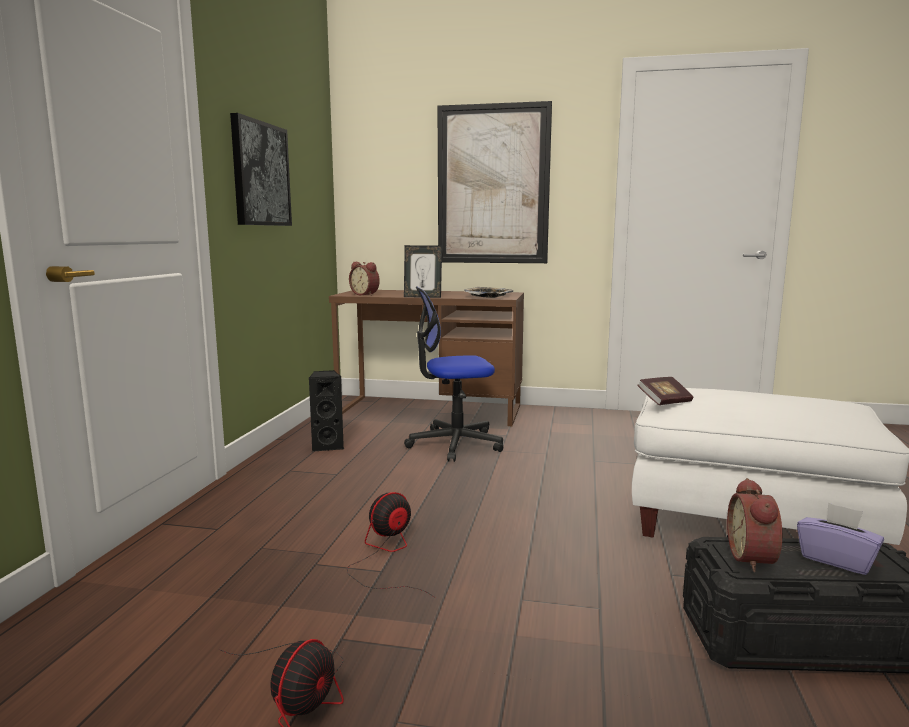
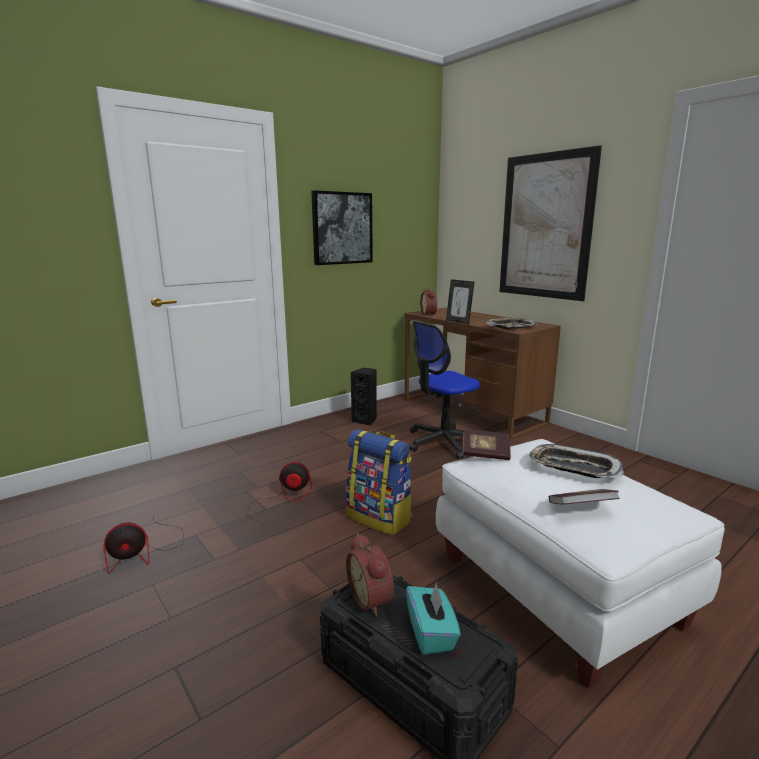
camera: 40 degrees right, 5 degrees up
(454, 444) = (443, 442): office chair -> office chair turned 60 degrees counterclockwise
(523, 528) = (380, 517): none -> backpack
(741, 394) = (573, 467): none -> tray
(755, 559) = (372, 599): alarm clock -> alarm clock turned 75 degrees counterclockwise
(813, 414) = (581, 508): none -> book
(836, 560) = (431, 633): purple tissue box -> turquoise tissue box

